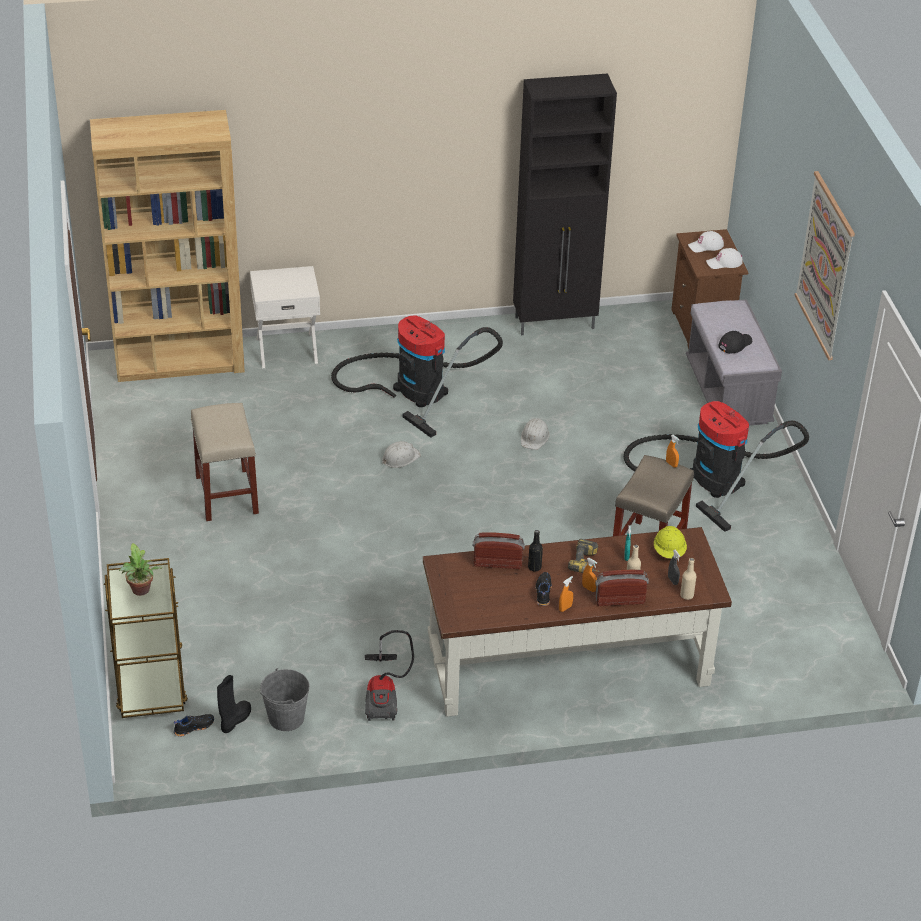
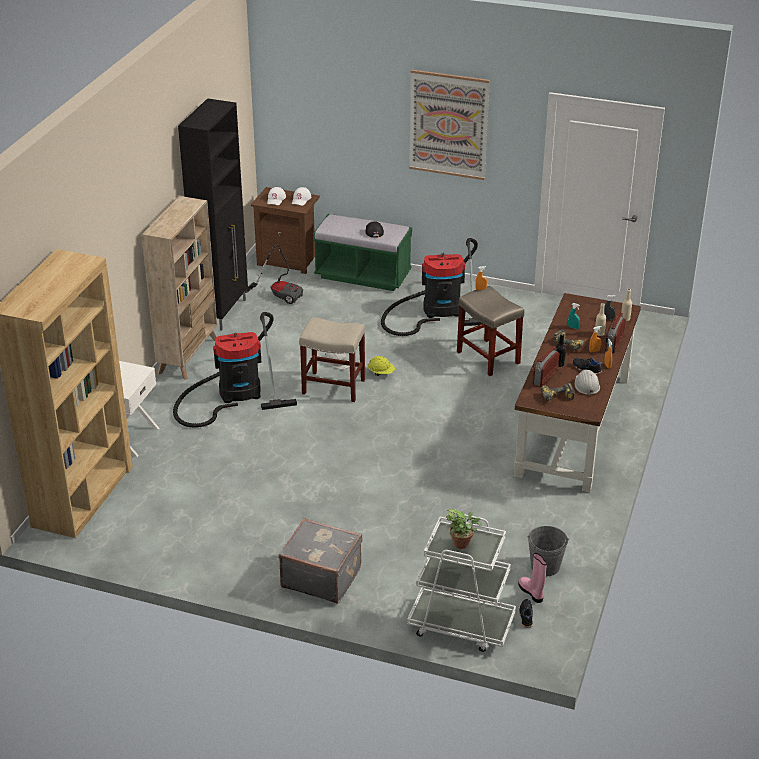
camera: 60 degrees left, 5 degrees down
(150, 681) = (460, 625): brown cart -> white cart
(162, 557) = (321, 577): none -> grey suitcase
(226, 494) = (273, 521): beige stool -> beige stool (332, 386)
(235, 720) = (531, 592): black boot -> pink boot
(384, 695) = (551, 512): vacuum cleaner -> vacuum cleaner (279, 294)
(400, 458) = (307, 425): white hard hat -> white hard hat (586, 385)
(455, 332) = (188, 356): none -> beige bookcase
(460, 586) = (557, 399): none -> power drill
(669, 552) = (580, 311): yellow hard hat -> yellow hard hat (381, 373)
(728, 393) = (363, 276): grey bench -> green bench

